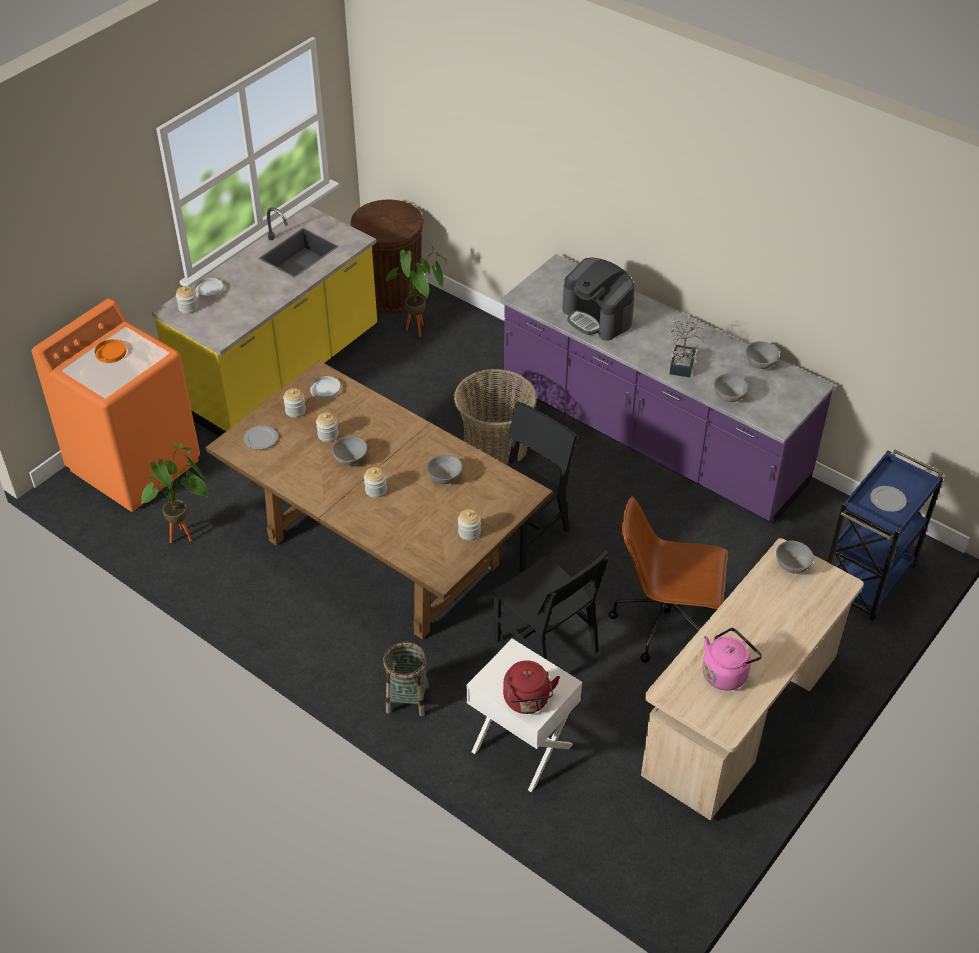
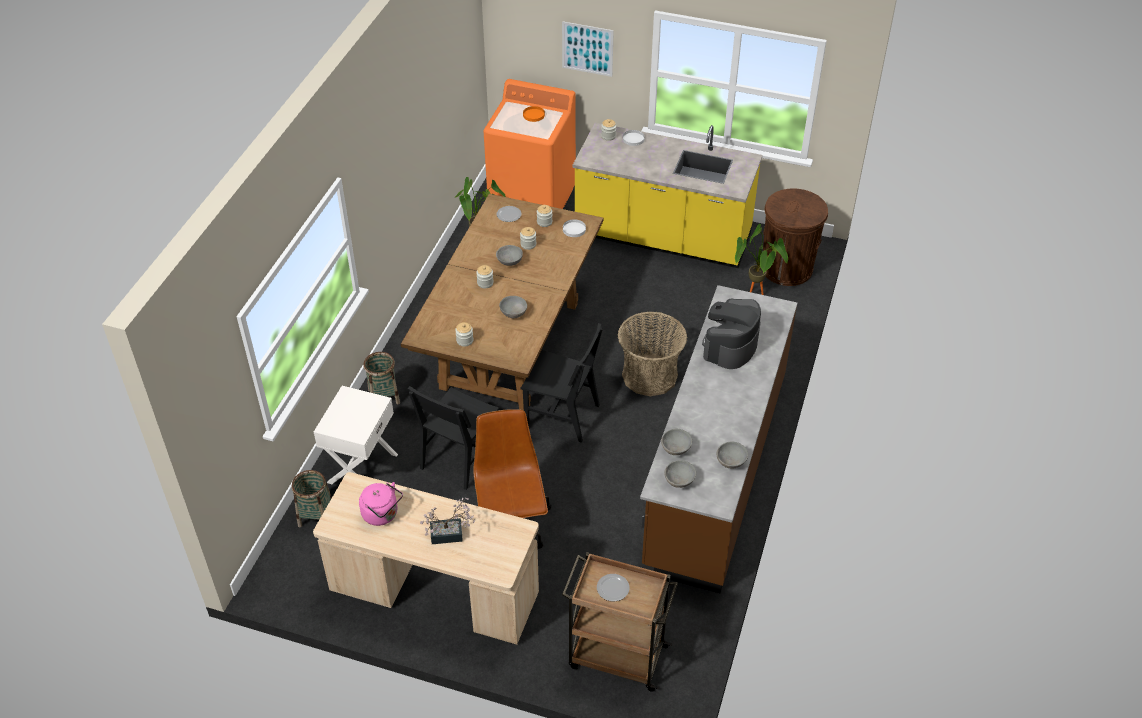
camera: 70 degrees right, 0 degrees up
(102, 234) = (587, 49): none -> picture
(527, 701) = (337, 420): red kettle -> none
(582, 815) = (316, 516): none -> basket
(651, 437) = (714, 469): purple counter -> brown counter
(683, 362) = (703, 411): potted plant -> potted plant (451, 534)
(792, 565) = (510, 536): grey bowl -> grey bowl (680, 481)
(866, 581) = (616, 656): blue cart -> brown cart

